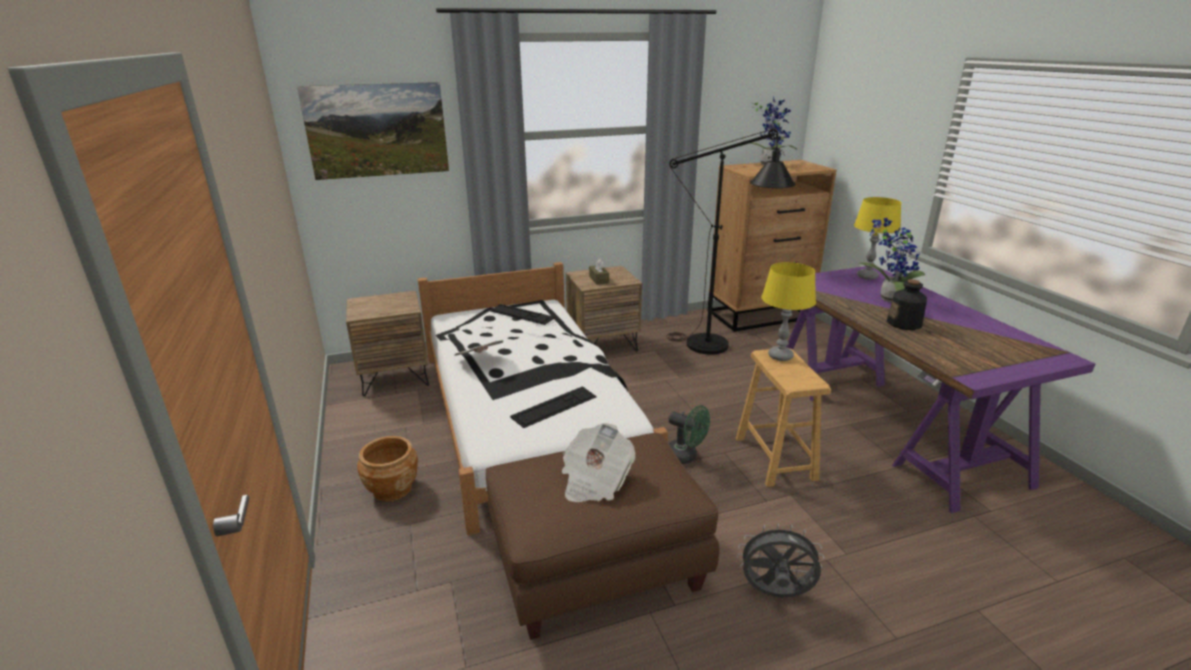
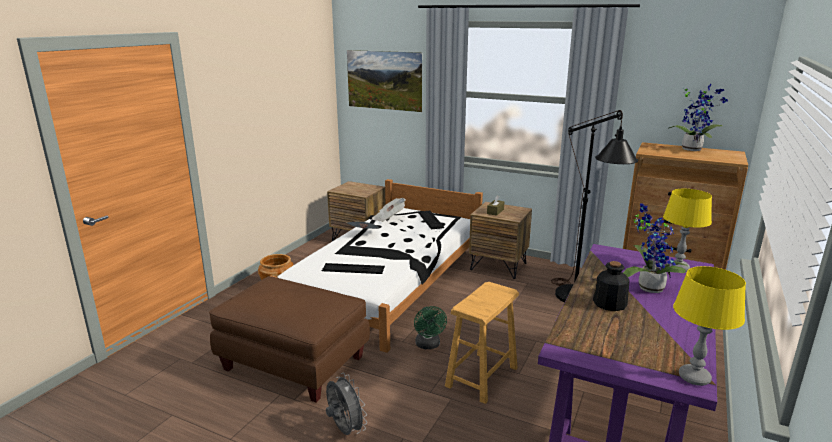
camera: 45 degrees right, 5 degrees down
(595, 480) = (286, 299): newspaper -> newspaper (389, 218)
(780, 356) = (497, 291): yellow table lamp -> yellow table lamp (694, 378)

